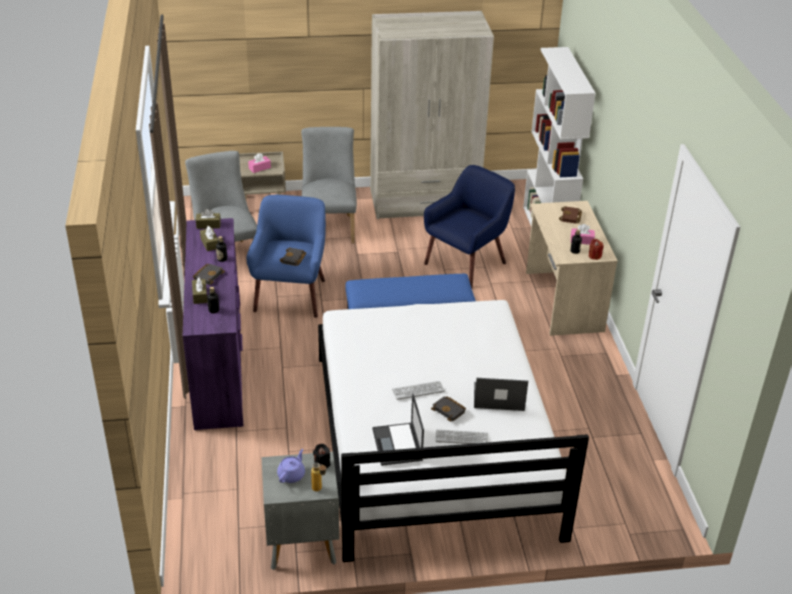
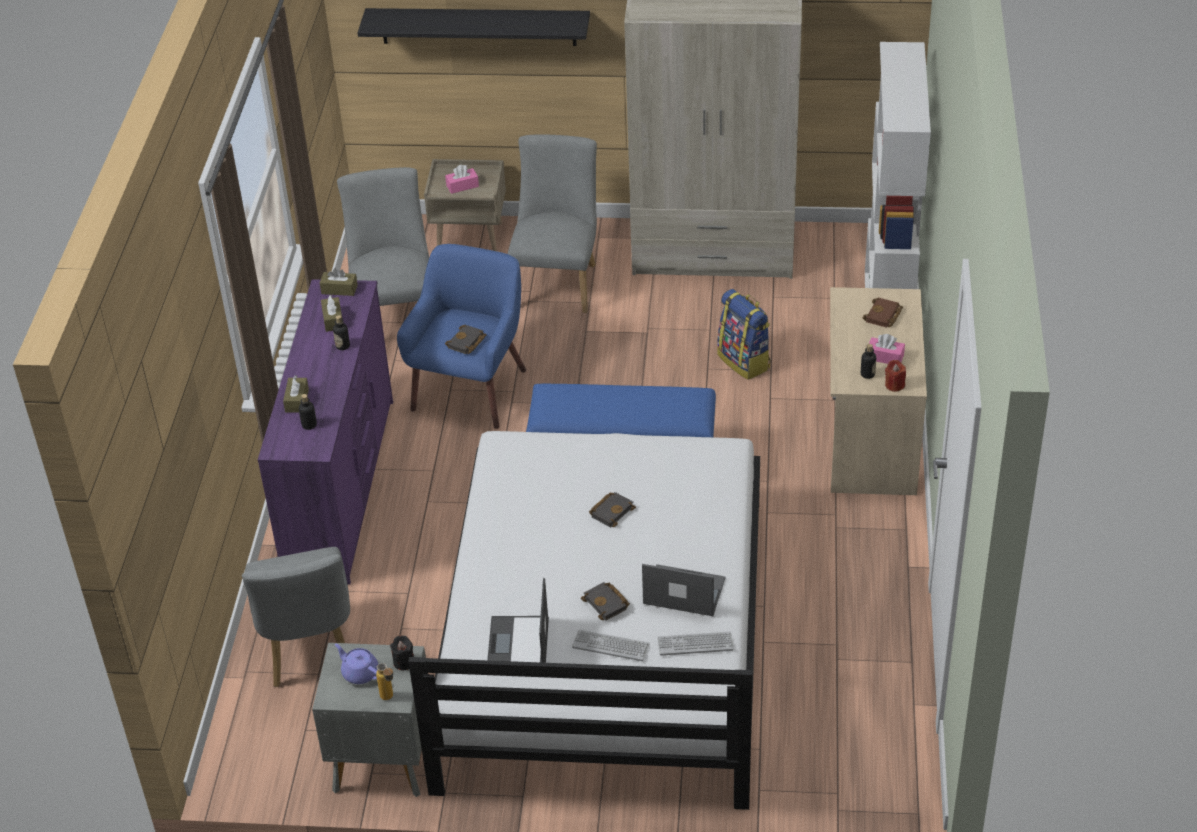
camera: 15 degrees right, 5 degrees up
(208, 275) = (317, 370): black book -> black book (611, 511)
(226, 475) = (309, 652): none -> grey chair
(268, 58) = (478, 26): none -> black shelf
(291, 475) = (359, 673): purple teapot -> purple teapot turned 90 degrees counterclockwise
(418, 391) = (573, 569): keyboard -> keyboard (695, 644)
(466, 263) = (745, 361): blue armchair -> backpack

